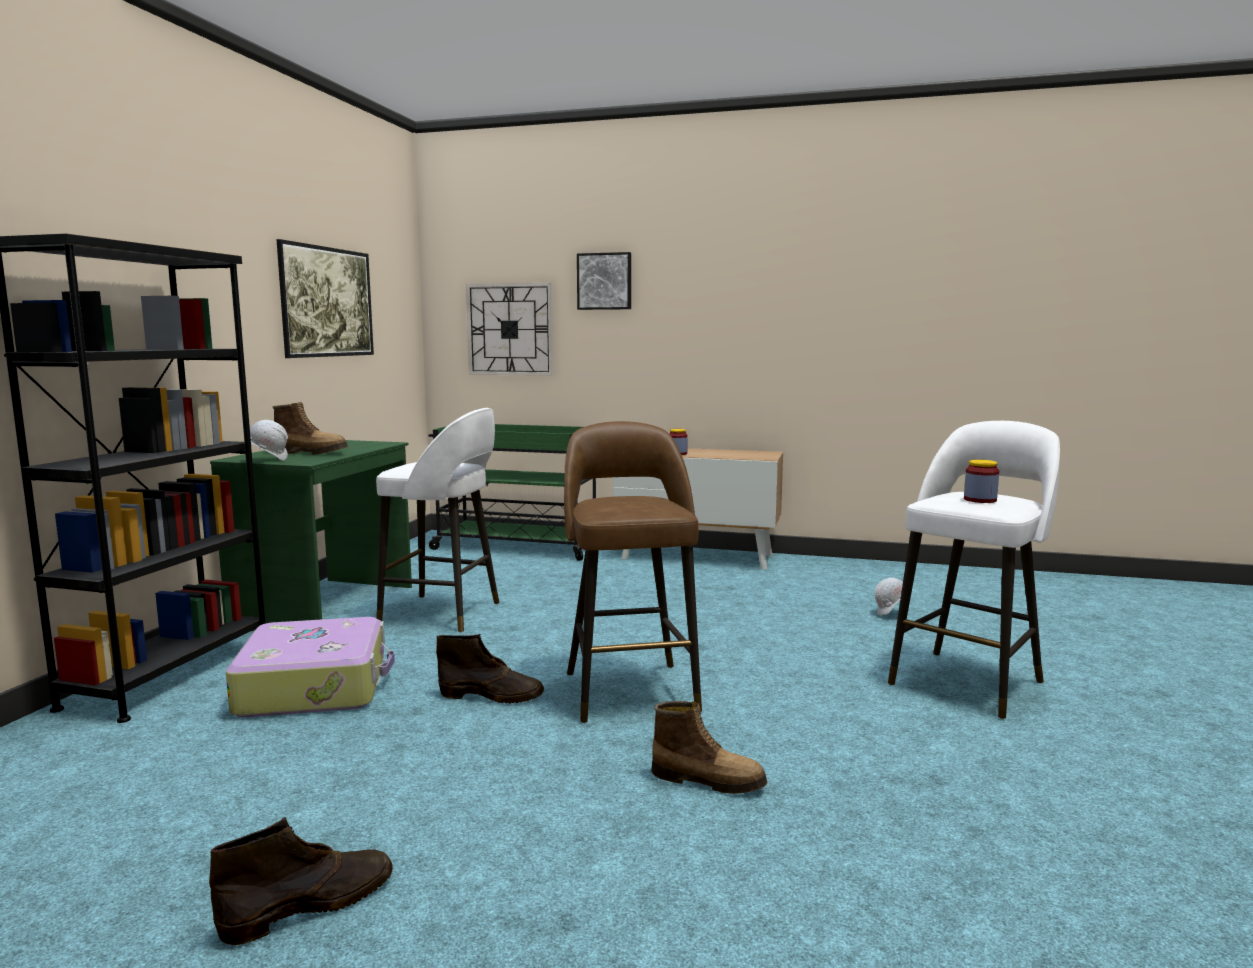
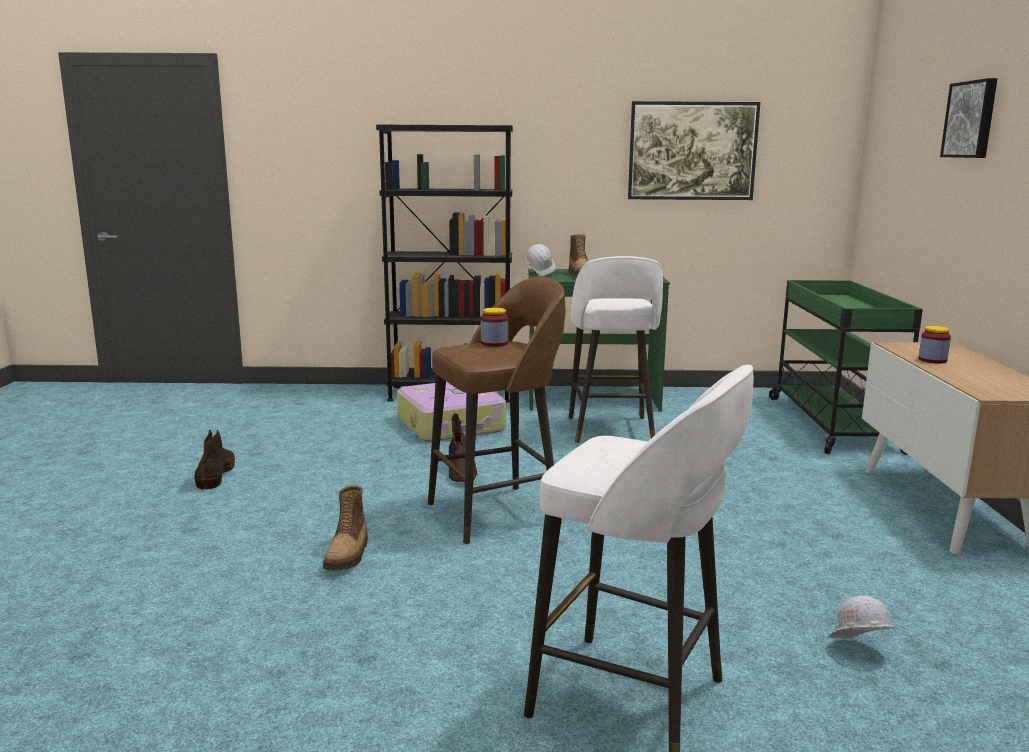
camera: 75 degrees right, 5 degrees up
(310, 904) = (216, 474): brown boot -> brown boot turned 135 degrees counterclockwise
(510, 329) = (902, 179): wall clock -> none
(980, 500) = (623, 456): jar -> jar (494, 343)

